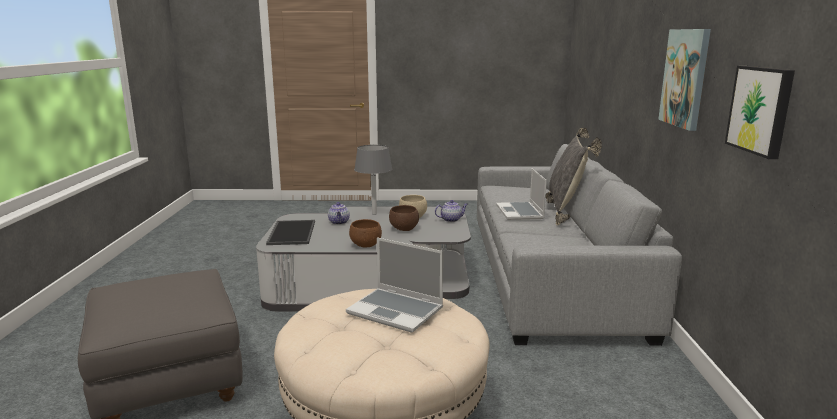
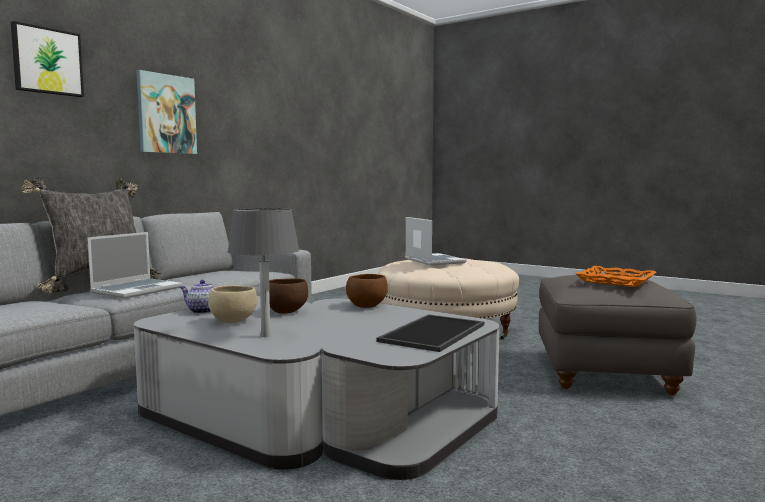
camera: 145 degrees left, 10 degrees down
(152, 285) = (616, 281): none -> orange tray
(339, 222) = (343, 334): teapot -> none
(761, 110) = (252, 133): picture -> picture (47, 61)

